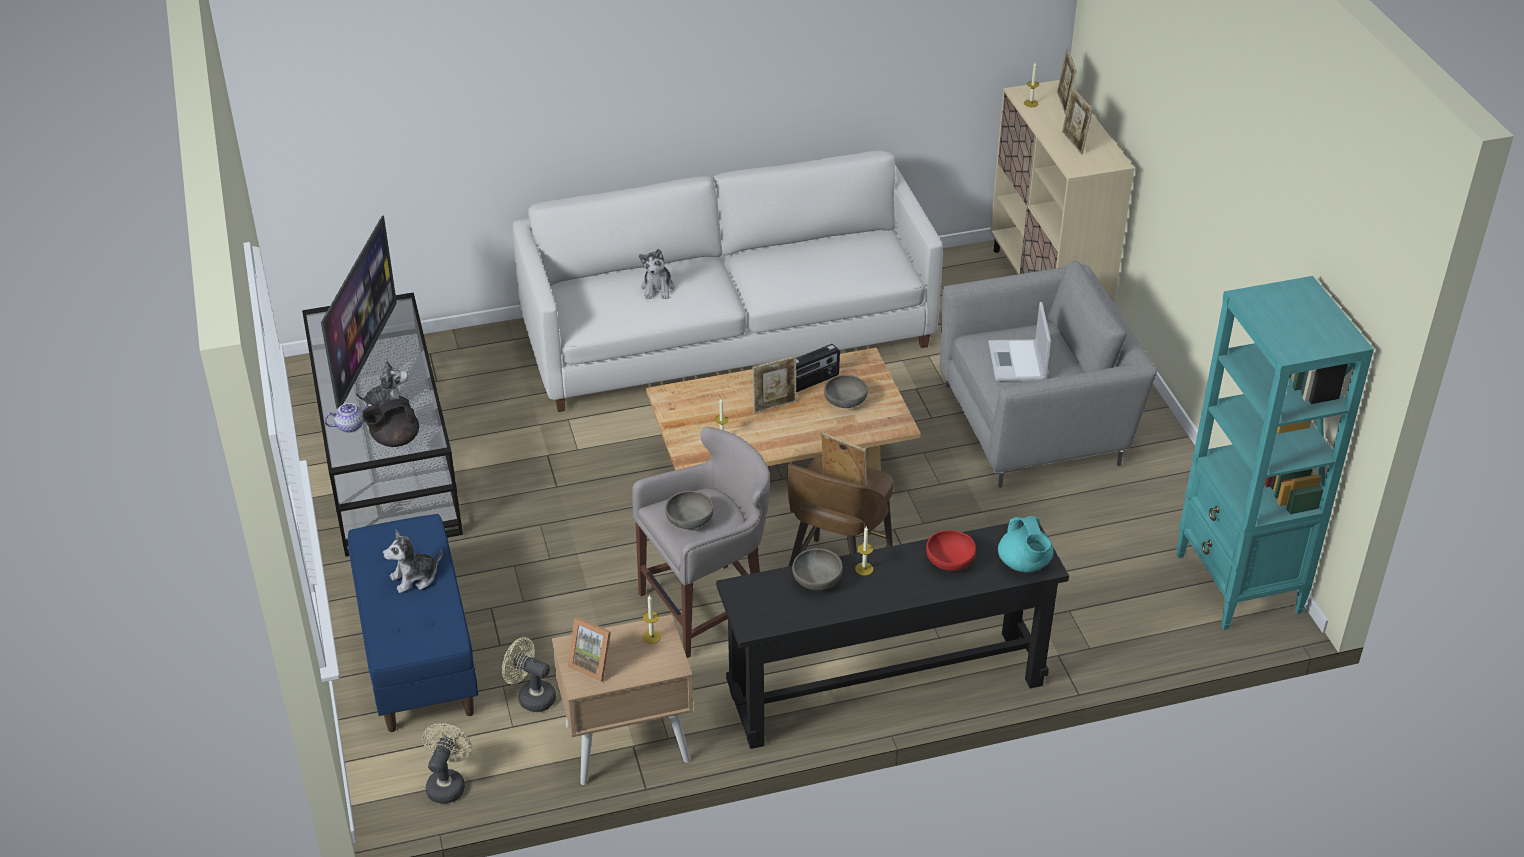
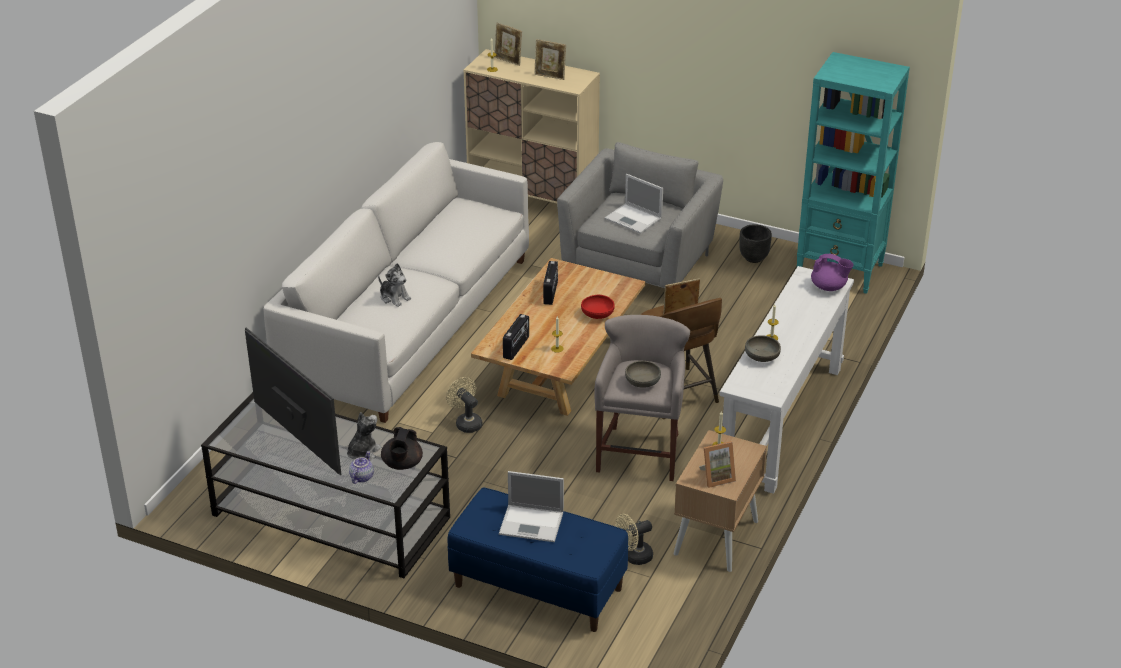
camera: 50 degrees left, 5 degrees down
(415, 578) = (532, 523): plush toy -> laptop
(447, 783) = (669, 626): beige fan -> beige fan (466, 422)
(690, 411) = (516, 347): none -> radio
(774, 406) = (554, 316): picture frame -> none
(845, 401) = (584, 291): grey bowl -> none
(886, 687) = (781, 421): black console table -> white console table
(950, 561) = (799, 308): red bowl -> red bowl (597, 315)
(1024, 564) = (829, 287): turquoise teapot -> purple teapot
(1164, 502) = (753, 258): none -> black planter

